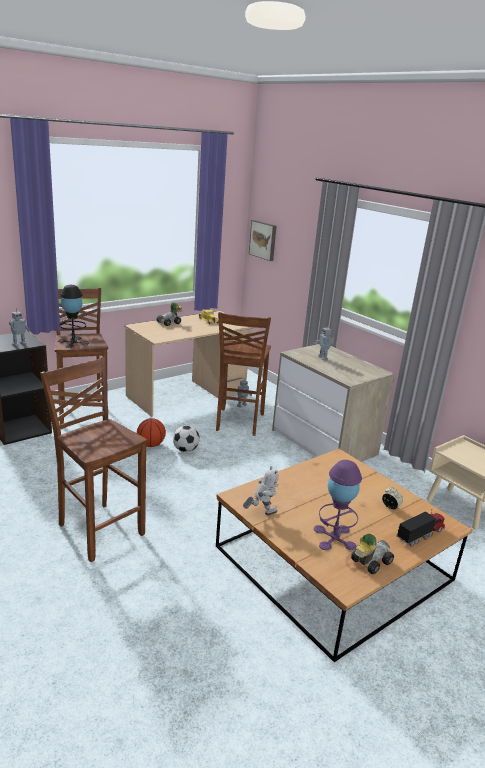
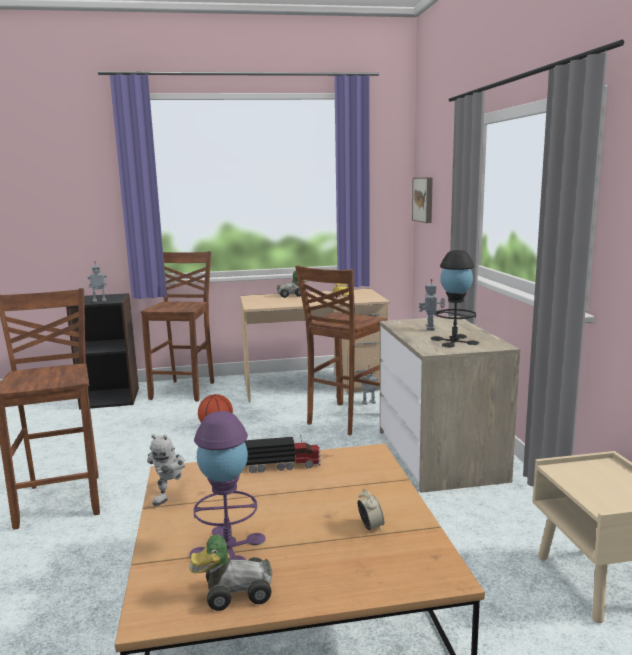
camera: 30 degrees right, 10 degrees down
(73, 342) = (168, 306): black table lamp -> black table lamp (454, 341)
(185, 450) = (248, 438): football -> none
(261, 513) = (171, 496): toy robot -> toy robot turned 105 degrees clockwise
(421, 534) = (374, 575): toy truck -> toy truck (282, 465)

